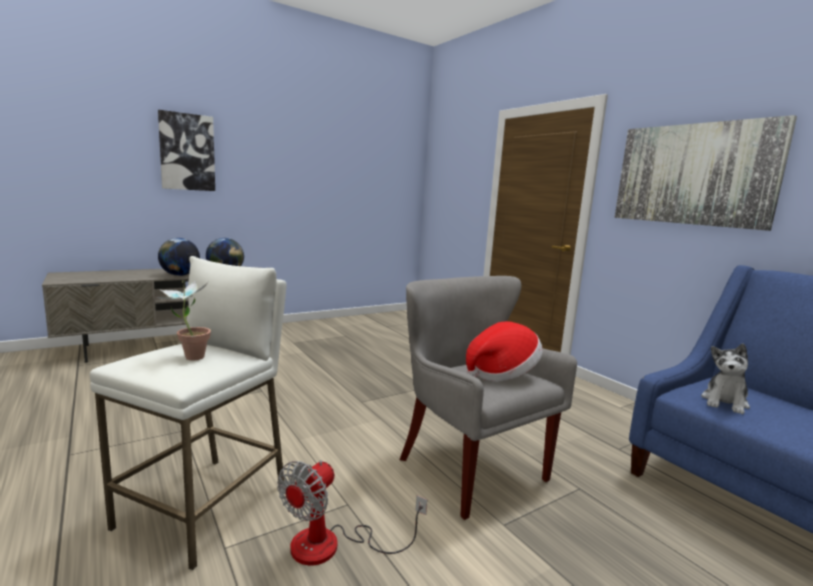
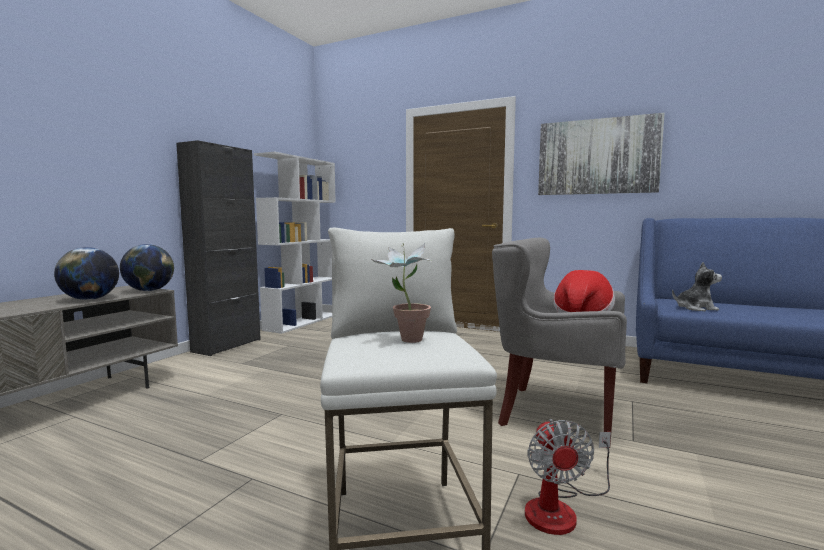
camera: 30 degrees left, 5 degrees down
(187, 152) = (65, 134): picture -> none
(304, 325) = (227, 345): none -> black cabinet
(386, 316) = (302, 322): none -> white bookcase
(725, 402) = (695, 308): plush toy -> plush toy turned 90 degrees counterclockwise

